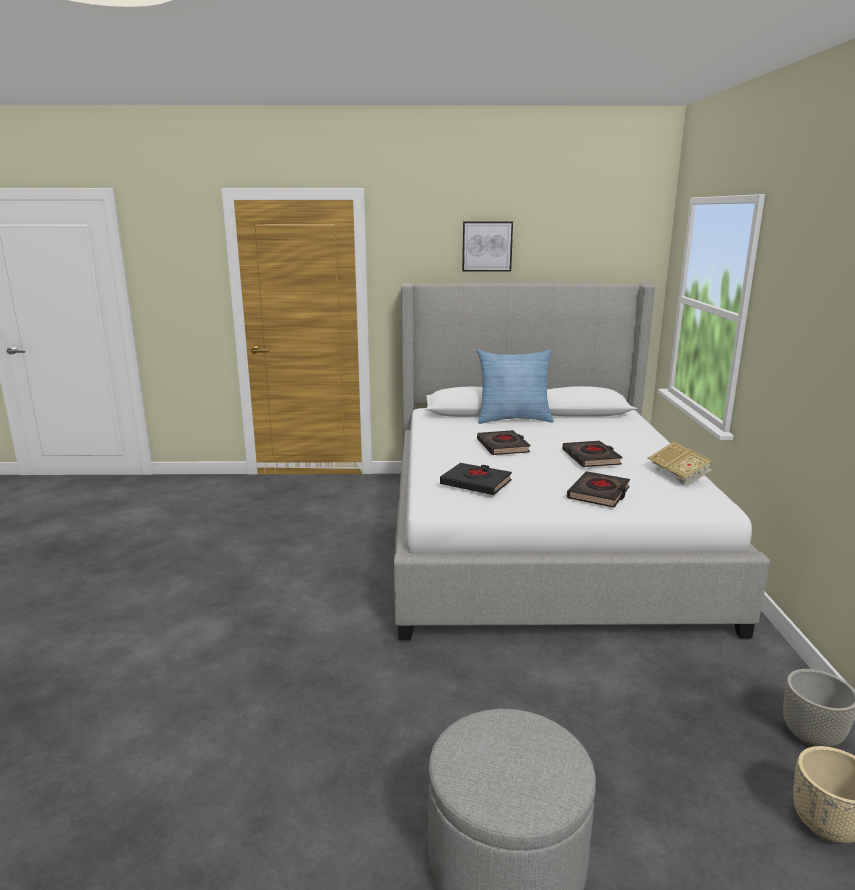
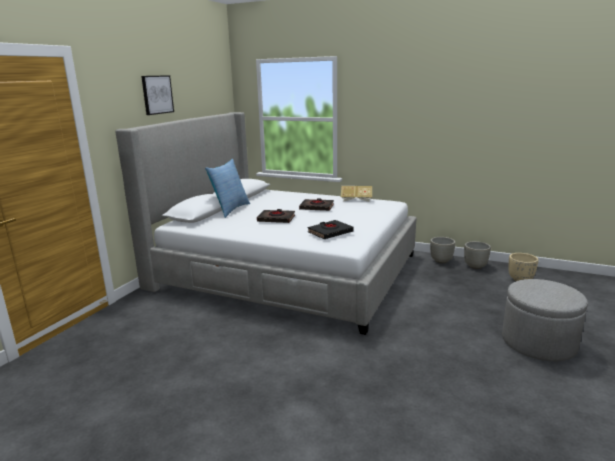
camera: 65 degrees left, 0 degrees up
(599, 494) = (365, 215): black book -> none
(775, 681) = (441, 261): none -> grey planter

